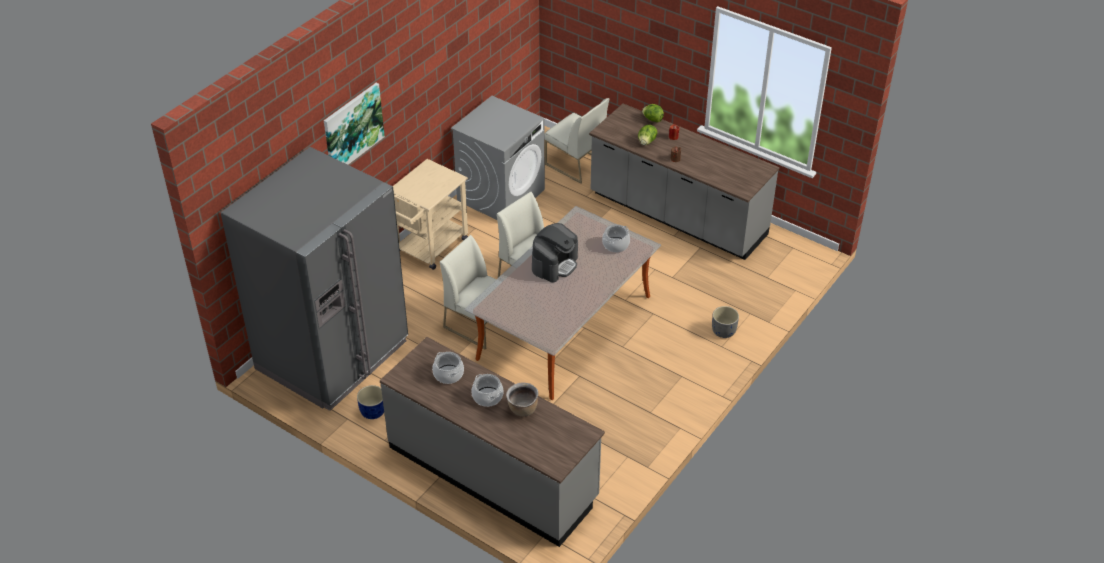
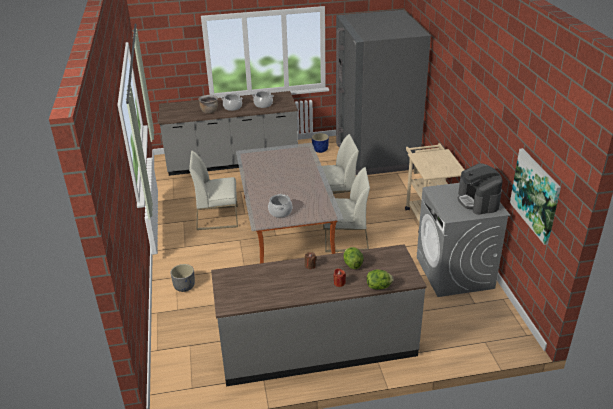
camera: 135 degrees right, 10 degrees down
(353, 128) = (449, 66): picture -> picture (535, 195)
(555, 264) = (299, 182): coffee machine -> coffee machine (478, 201)
(576, 163) = (455, 334): white chair -> white chair (218, 217)

